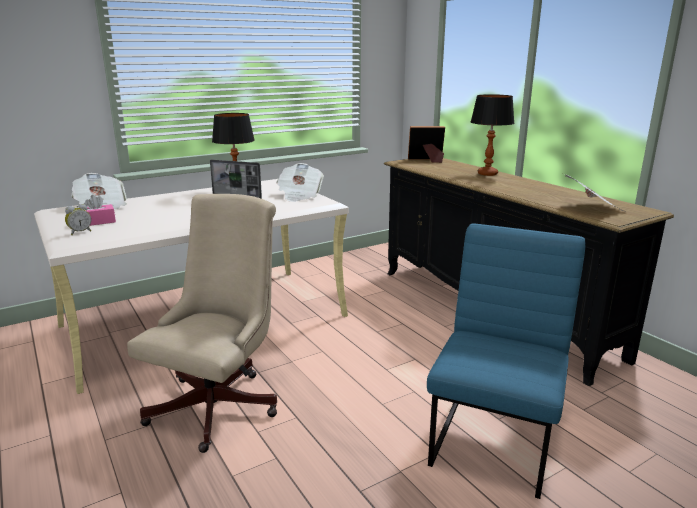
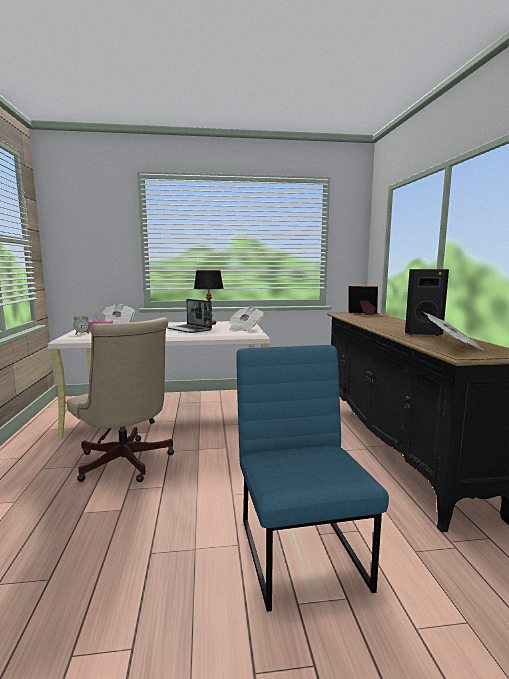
camera: 25 degrees right, 10 degrees down
(220, 403) = (125, 464): beige office chair -> beige office chair turned 90 degrees clockwise
(487, 174) = (398, 322): table lamp -> none
(495, 438) = (301, 549): blue chair -> blue chair turned 60 degrees counterclockwise
(537, 190) = (422, 333): none -> black speaker

